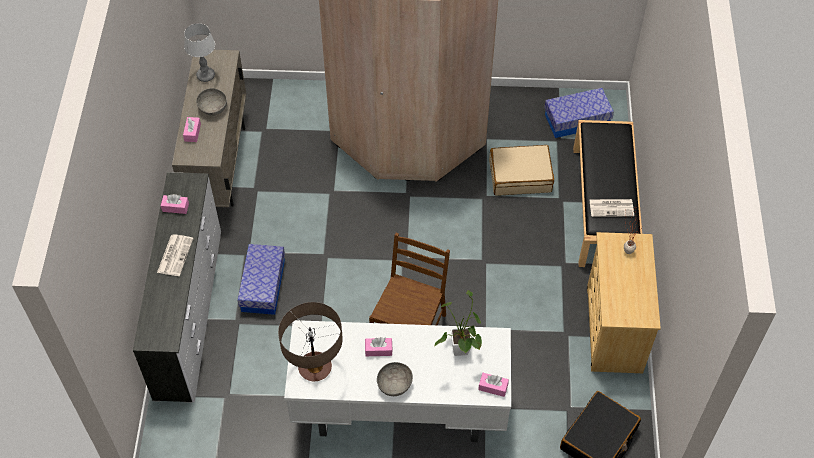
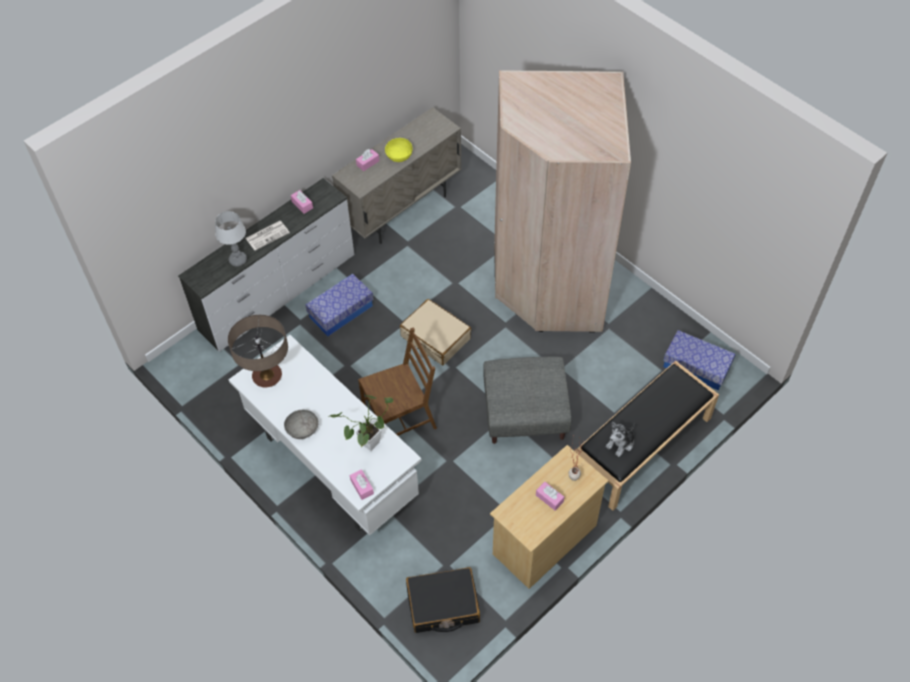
camera: 45 degrees right, 0 degrees up
(205, 75) = (419, 130): table lamp -> table lamp (237, 260)
(213, 108) = (399, 156): grey bowl -> yellow bowl
(378, 350) = (319, 398): pink tissue box -> pink tissue box (549, 498)
(497, 249) = (525, 412): none -> grey ottoman
(520, 176) = (603, 374): beige suitcase -> beige suitcase (436, 337)
(612, 208) = (620, 443): newspaper -> plush toy

